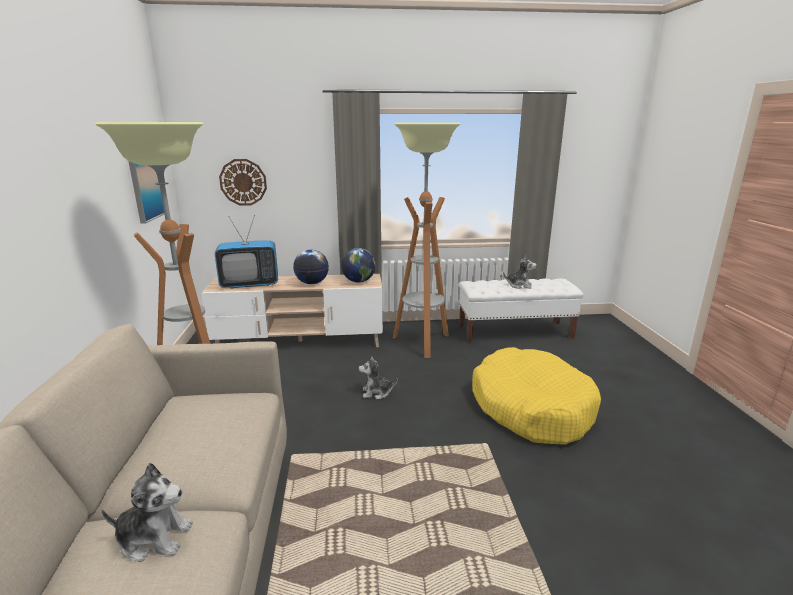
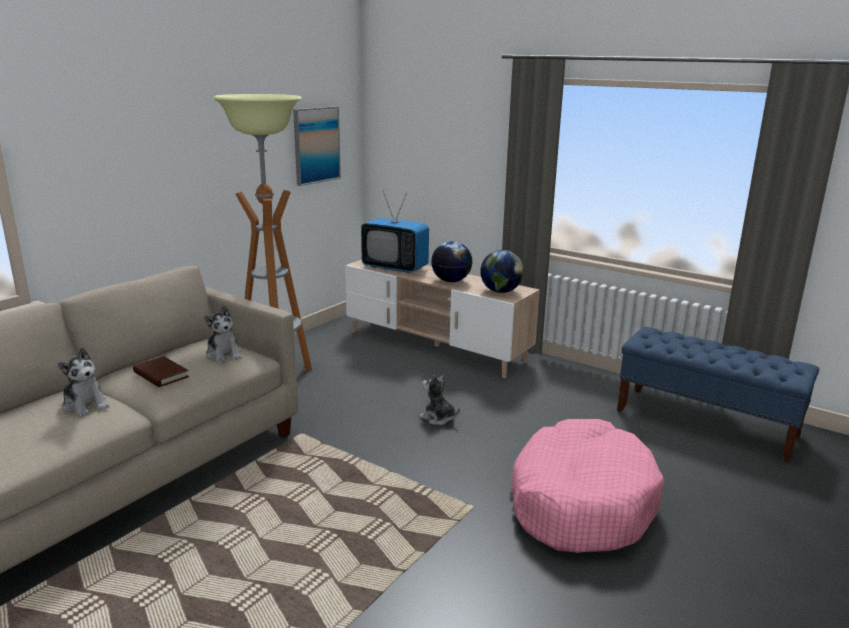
camera: 40 degrees right, 0 degrees up
(190, 457) = (161, 375): none -> brown book
(243, 182) = (421, 155): wall clock -> none
(422, 343) = (560, 391): floor lamp -> none
(515, 332) = (706, 423): white bench -> blue bench
(519, 285) = (715, 353): plush toy -> plush toy (224, 355)
(531, 407) = (580, 502): yellow dog bed -> pink dog bed

